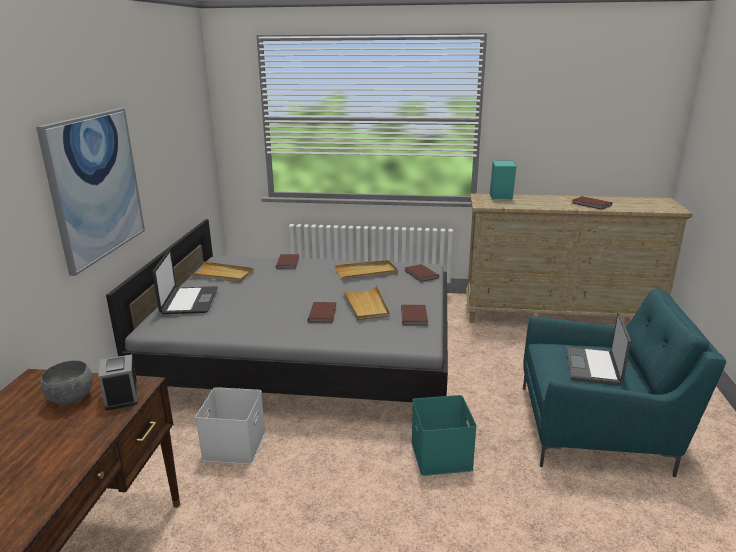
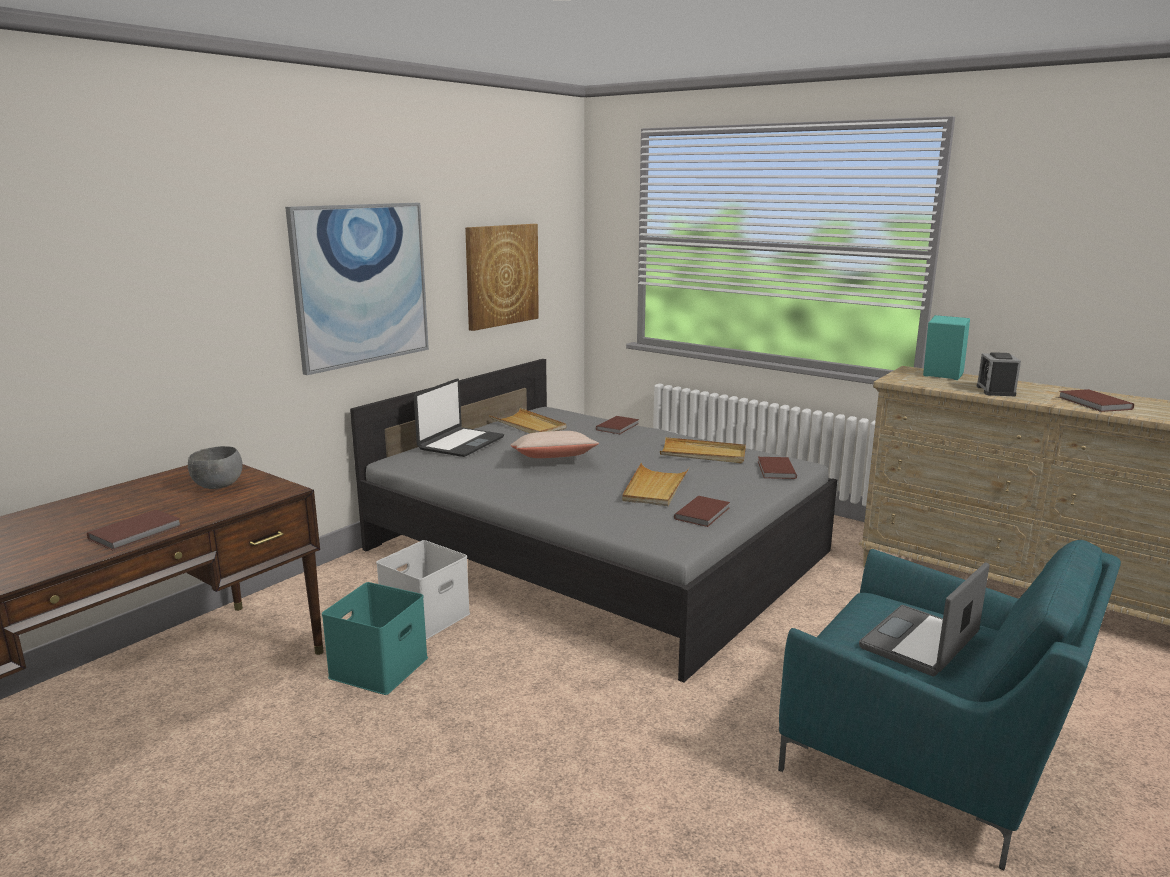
camera: 30 degrees right, 5 degrees down
(122, 396) = (257, 495): alarm clock -> alarm clock (995, 391)
(174, 159) = (501, 275): none -> picture
(273, 299) = (553, 459): none -> beige pillow
(323, 313) = (592, 486): brown book -> brown book (137, 532)
(439, 454) = (649, 706): turquoise storage box -> turquoise storage box (378, 666)

